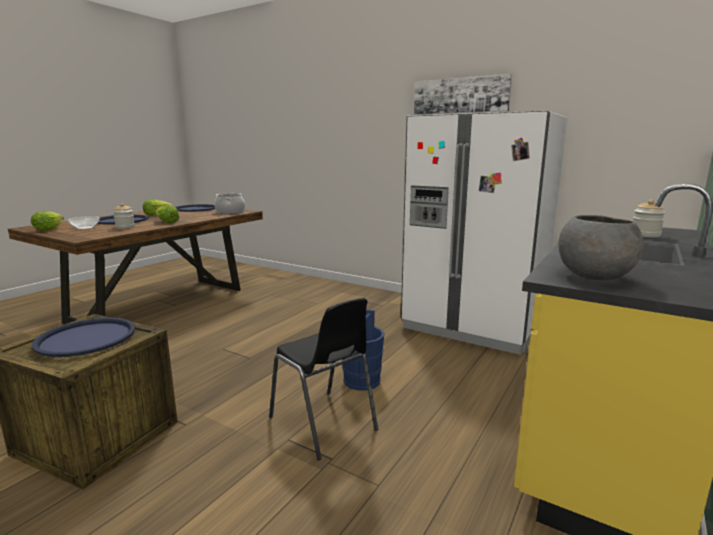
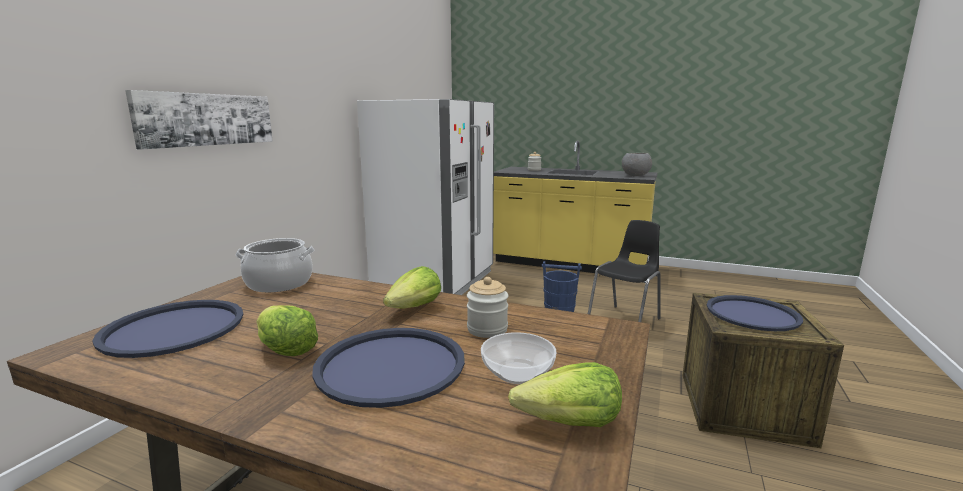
camera: 100 degrees left, 0 degrees up
(460, 95) = (359, 74): picture -> picture (207, 119)

